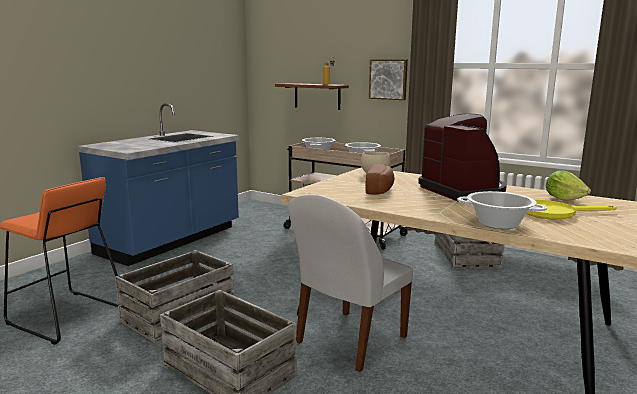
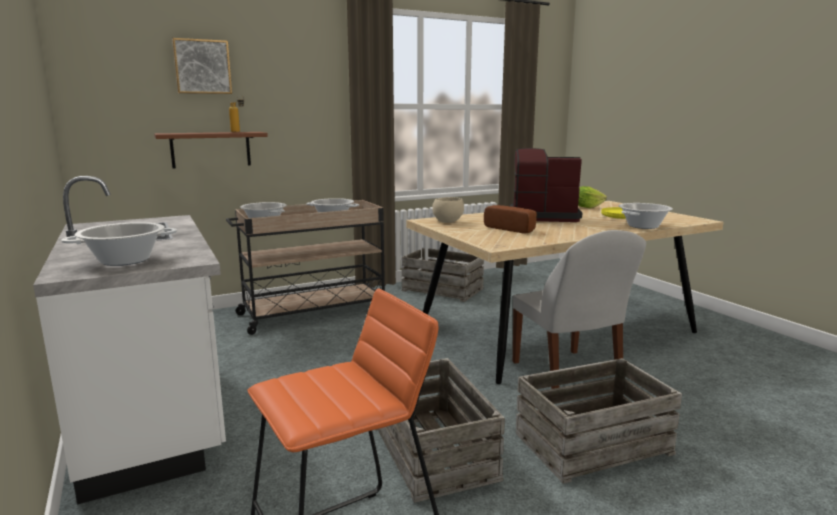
camera: 60 degrees left, 0 degrees up
(123, 145) = (125, 260): none -> cooking pot
(171, 240) = (154, 415): blue counter -> white counter
(388, 79) = (315, 123): picture -> picture (202, 67)

